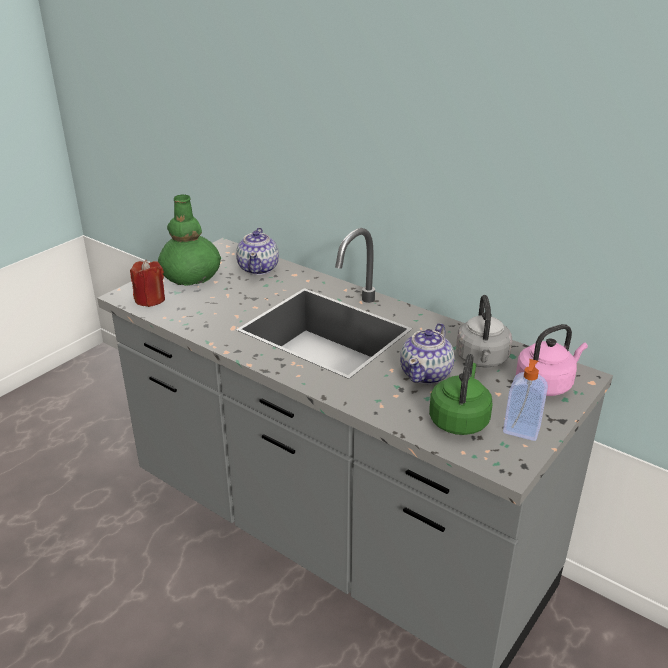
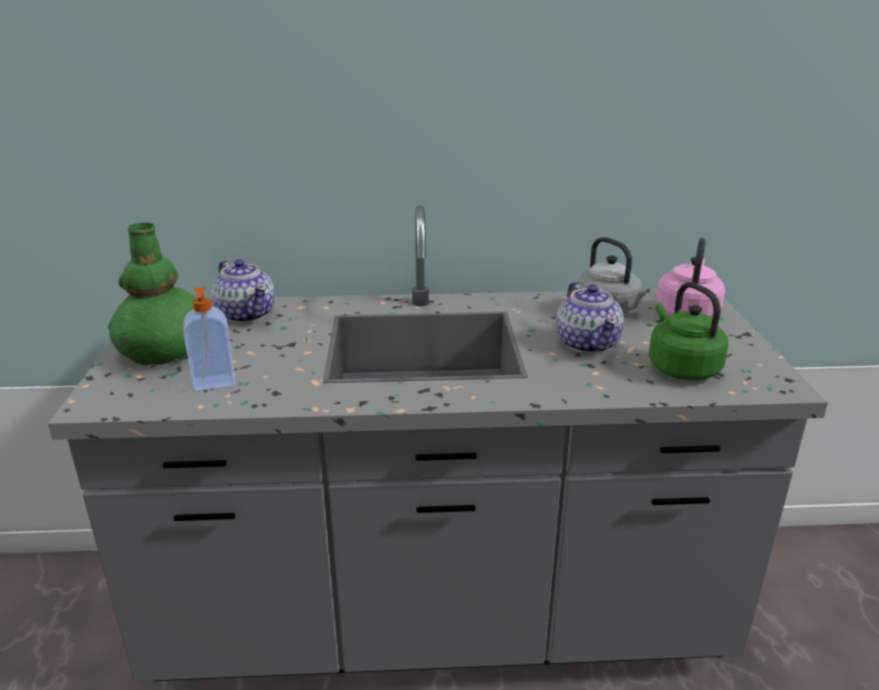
camera: 40 degrees left, 5 degrees down
(150, 299) = (145, 395): red candle -> none
(521, 431) = (737, 355): soap dispenser -> soap dispenser (214, 383)

